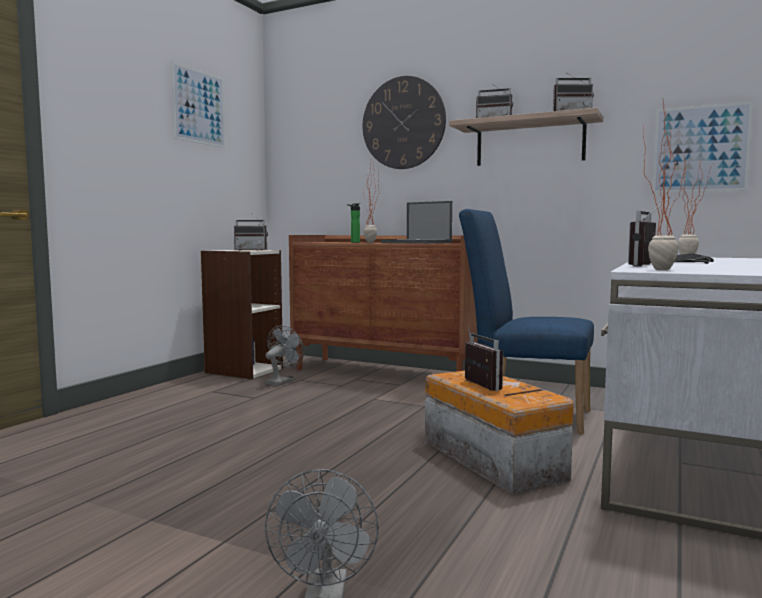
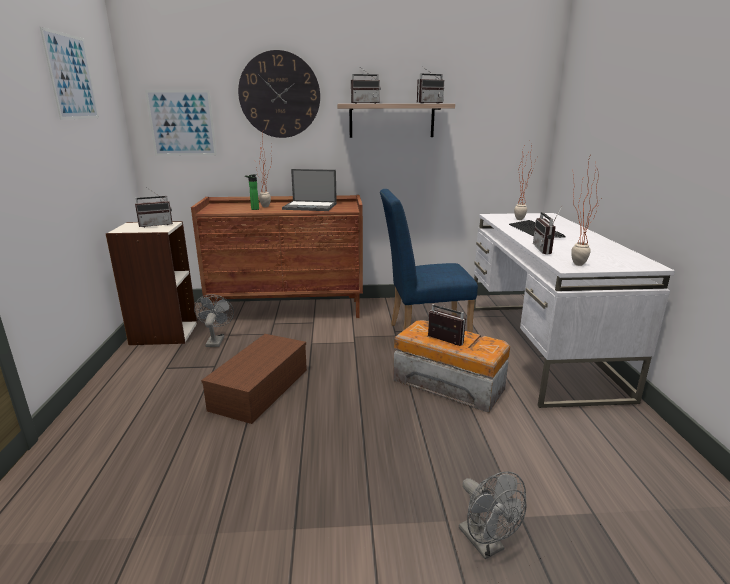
camera: 30 degrees left, 15 degrees up
(272, 419) = (260, 388): none -> brown storage box
(700, 149) = (508, 133): picture -> picture (182, 123)

